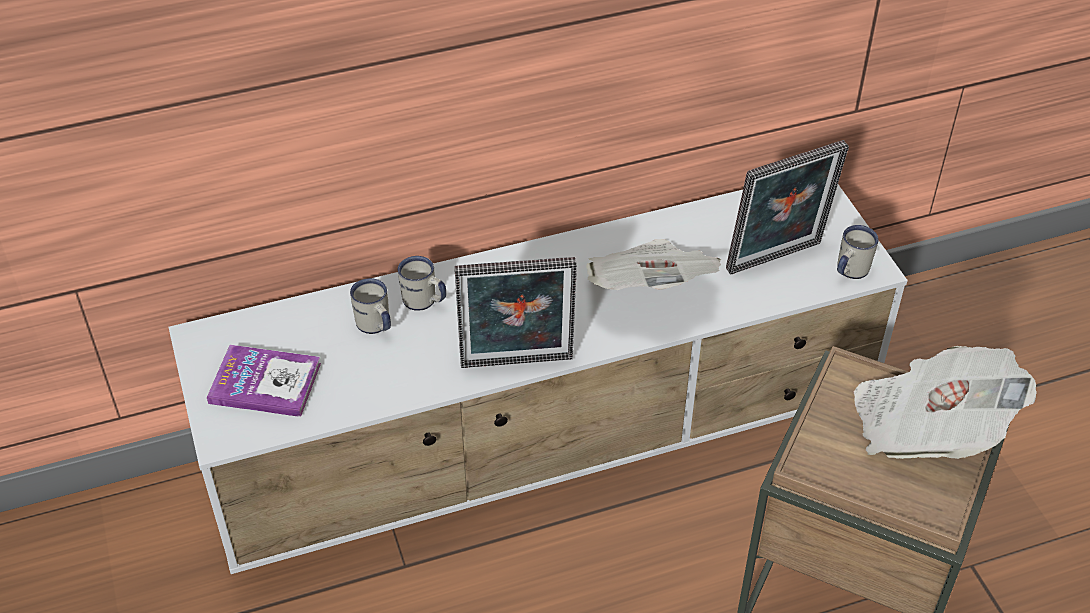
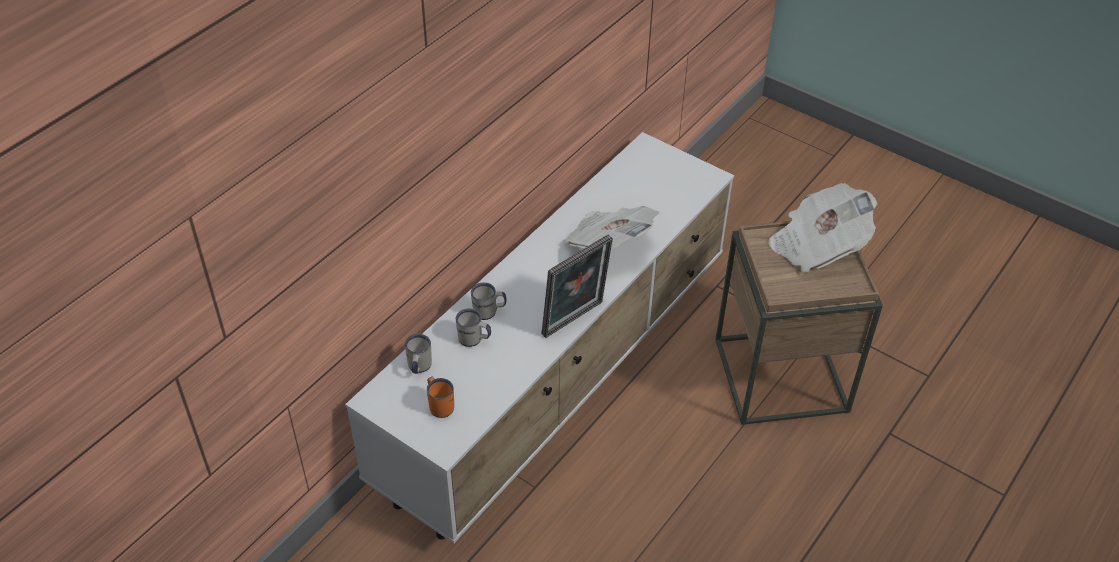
camera: 35 degrees left, 0 degrees up
(265, 383) = (440, 404): book -> orange mug
(777, 260) = (660, 195): picture frame -> none
(849, 271) = (702, 184): white mug -> white mug (418, 367)

